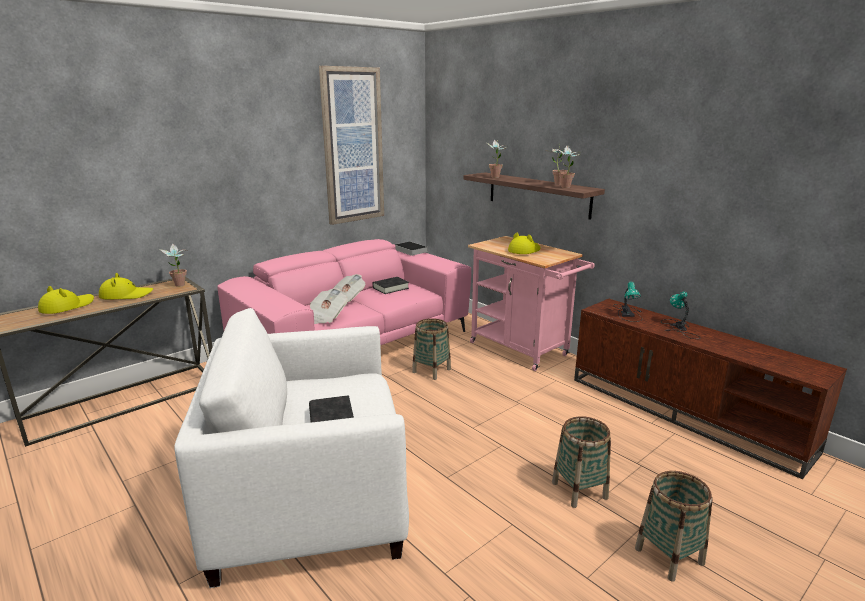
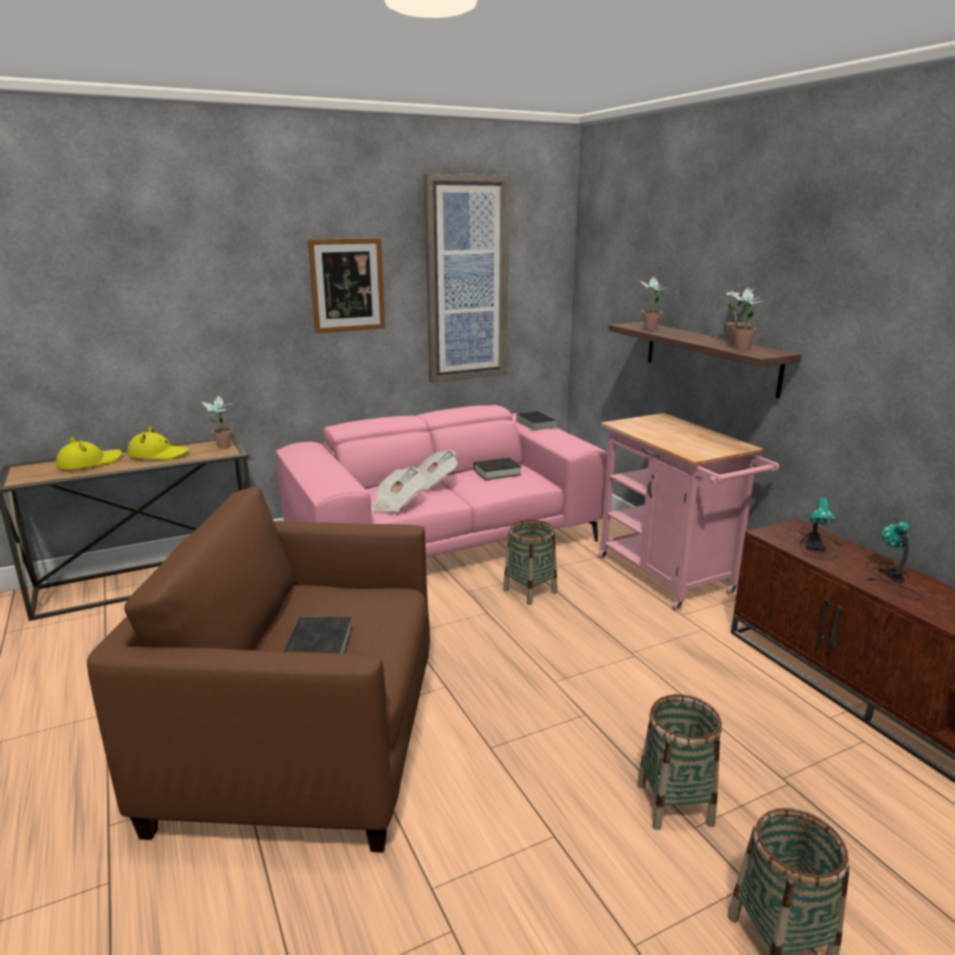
camera: 15 degrees right, 0 degrees up
(266, 152) = (347, 285): none -> picture
(310, 499) = (304, 744): white armchair -> brown armchair
(524, 250) = (677, 436): yellow hat -> none

